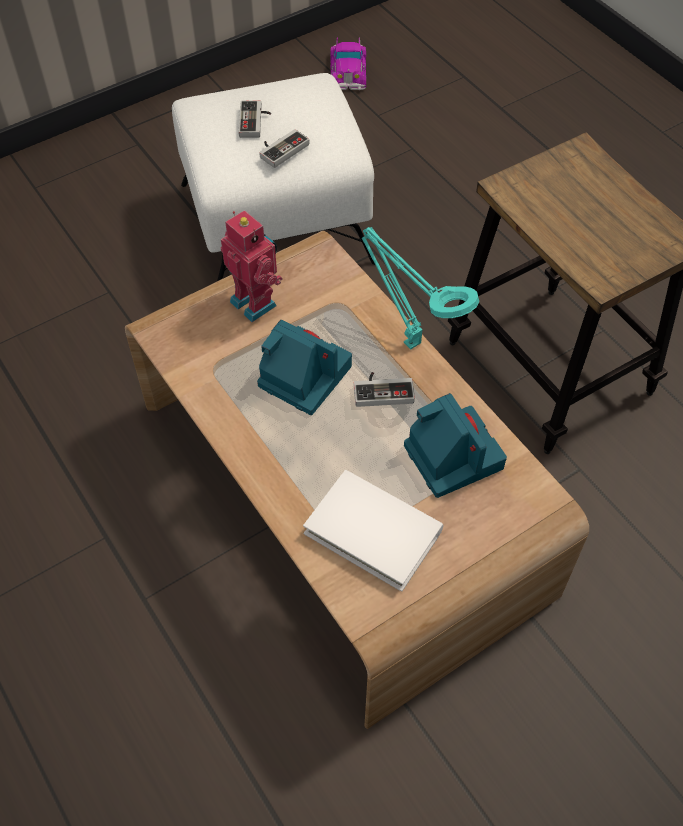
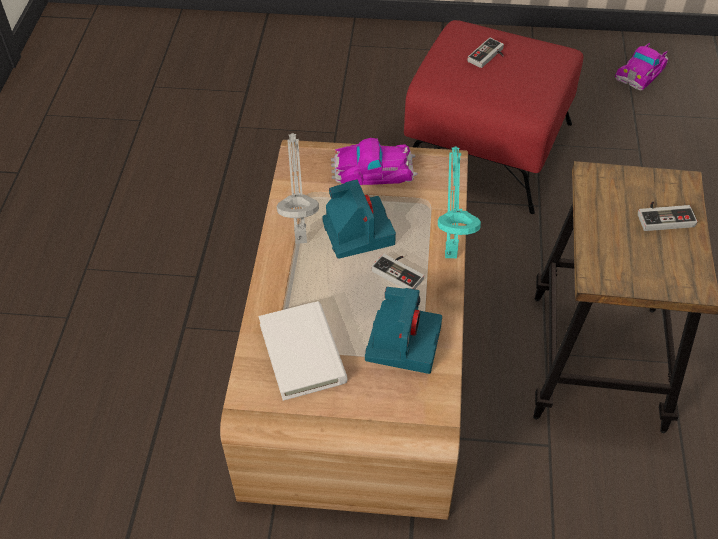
camera: 40 degrees right, 5 degrees down
(253, 417) = (300, 237): none -> grey table lamp
(255, 302) = (373, 169): toy robot -> toy car
(277, 222) = (487, 148): white ottoman -> red ottoman
(281, 148) = (488, 82): game controller -> game controller (664, 216)

